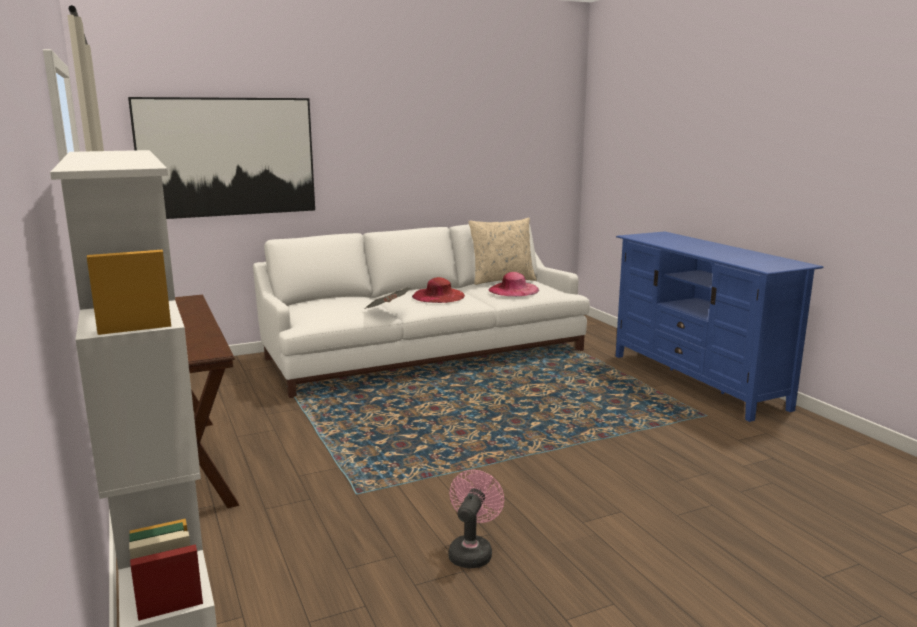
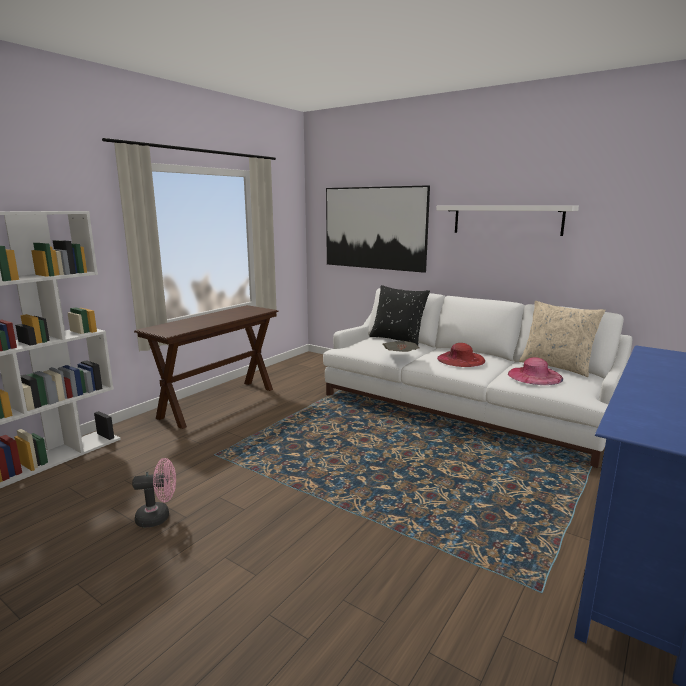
camera: 60 degrees right, 0 degrees up
(329, 299) = (397, 339): none -> black pillow
(405, 139) = (507, 219): none -> white shelf

